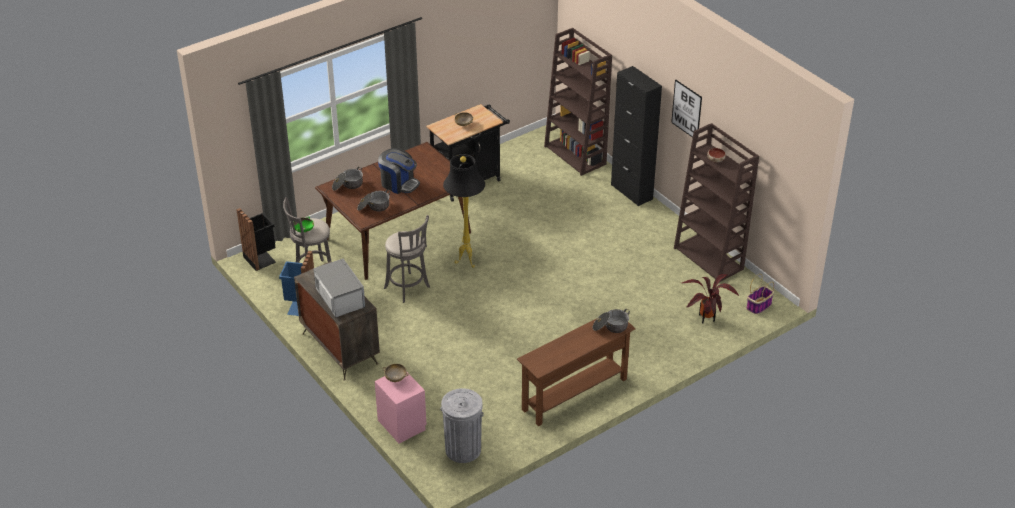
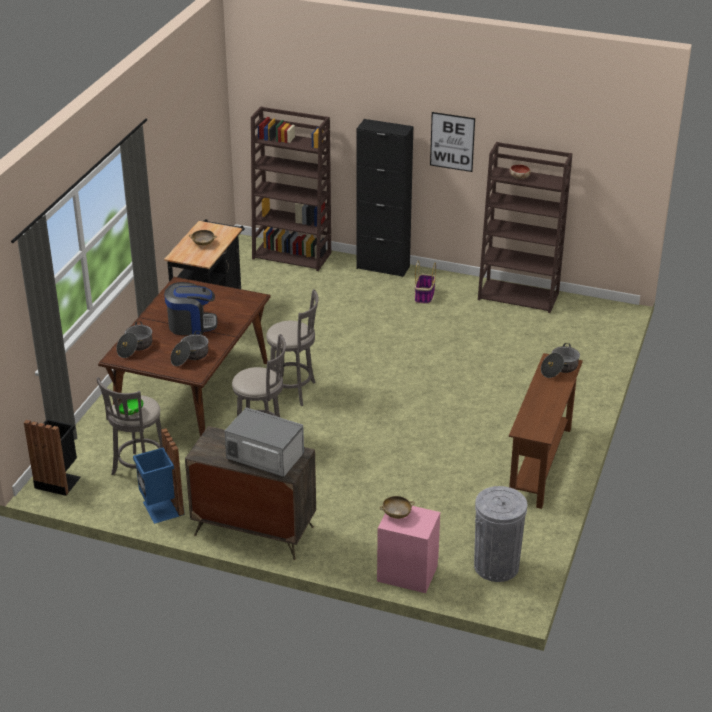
camera: 35 degrees left, 5 degrees down
(466, 262) = (294, 391): black floor lamp -> grey stool
(706, 319) = (577, 347): potted plant -> none
(758, 306) = (607, 318): basket -> basket (424, 296)

